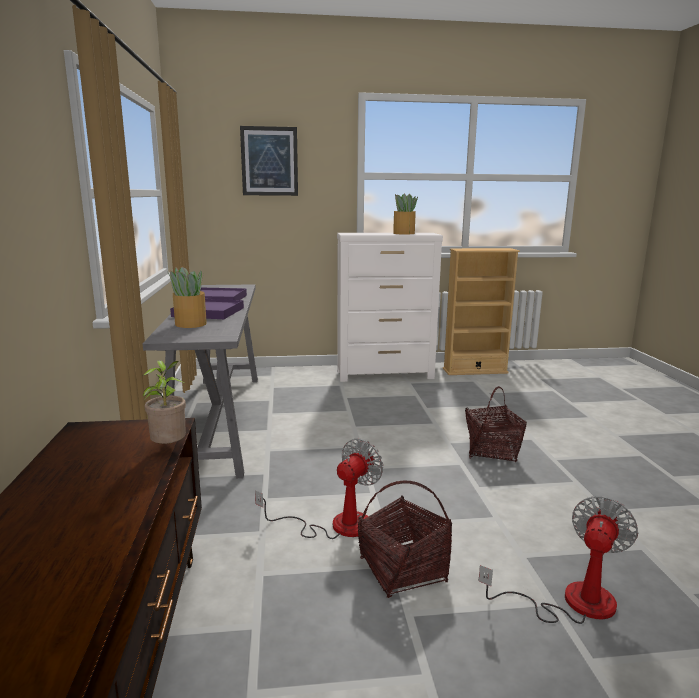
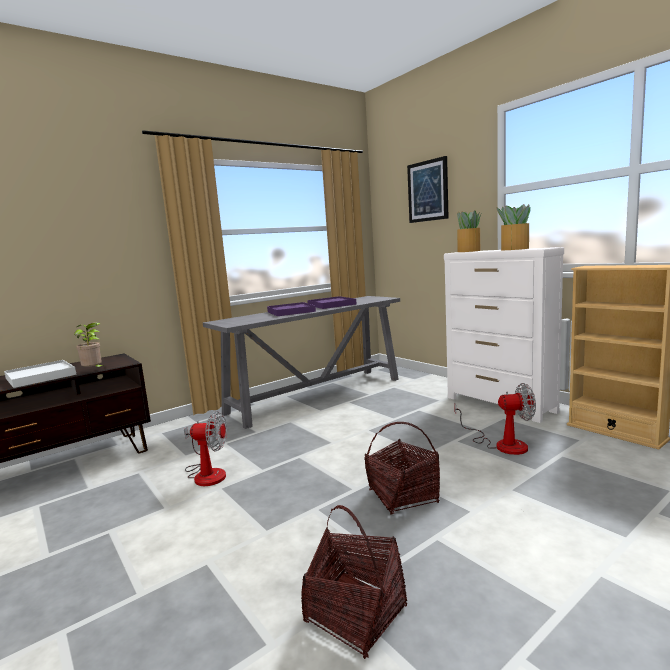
camera: 60 degrees right, 5 degrees down
(99, 492) = (41, 376): none -> white tray
(190, 324) = (255, 316): potted plant -> potted plant (468, 251)
(403, 570) = (161, 513): basket -> basket (356, 615)
(571, 602) = (143, 605): fan -> fan (501, 444)

